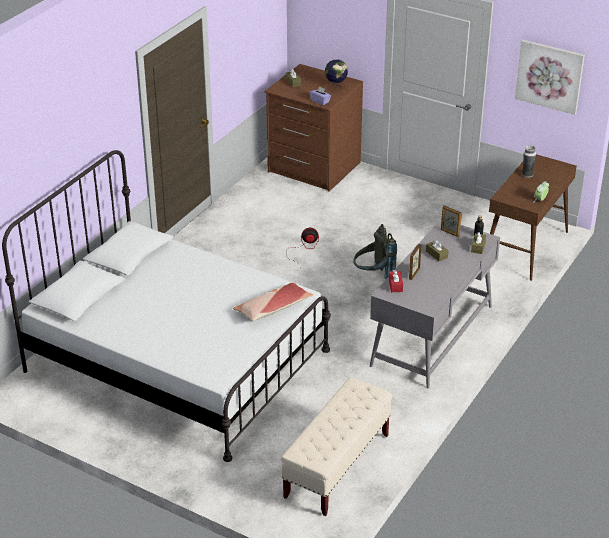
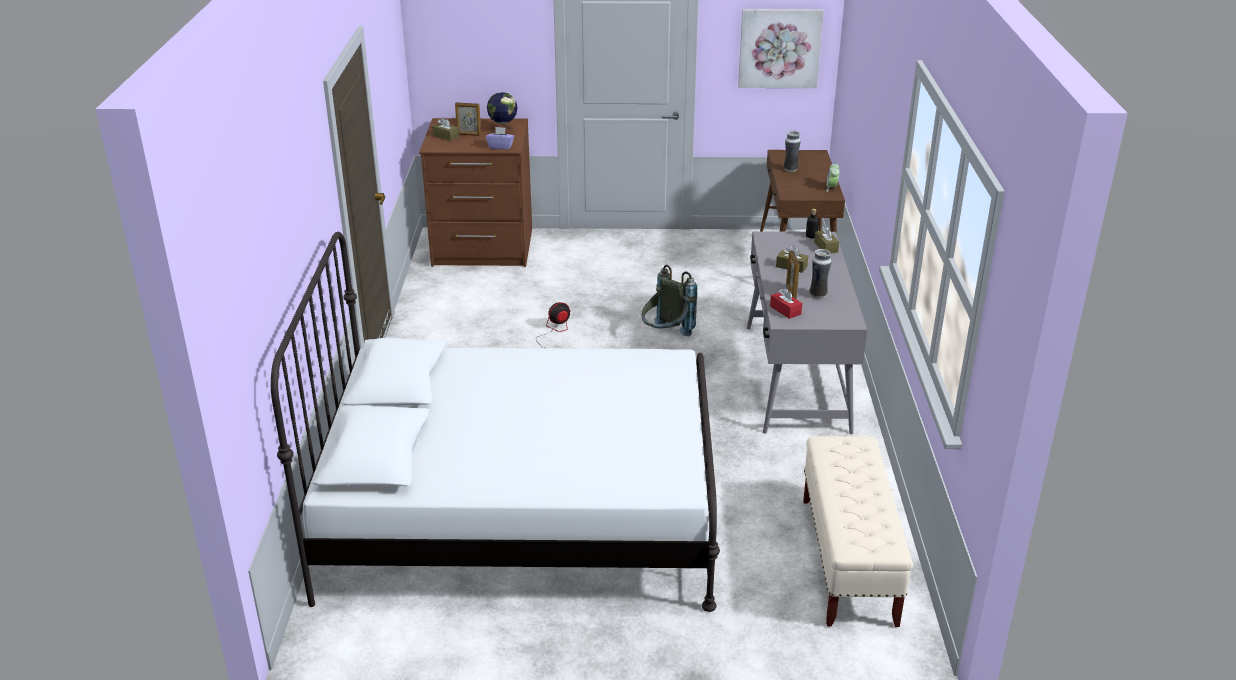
camera: 30 degrees left, 5 degrees down
(273, 308) = (658, 384): pillow -> none
(430, 282) = (818, 295): none -> vase
(449, 233) = (779, 242): picture frame -> picture frame (469, 134)

